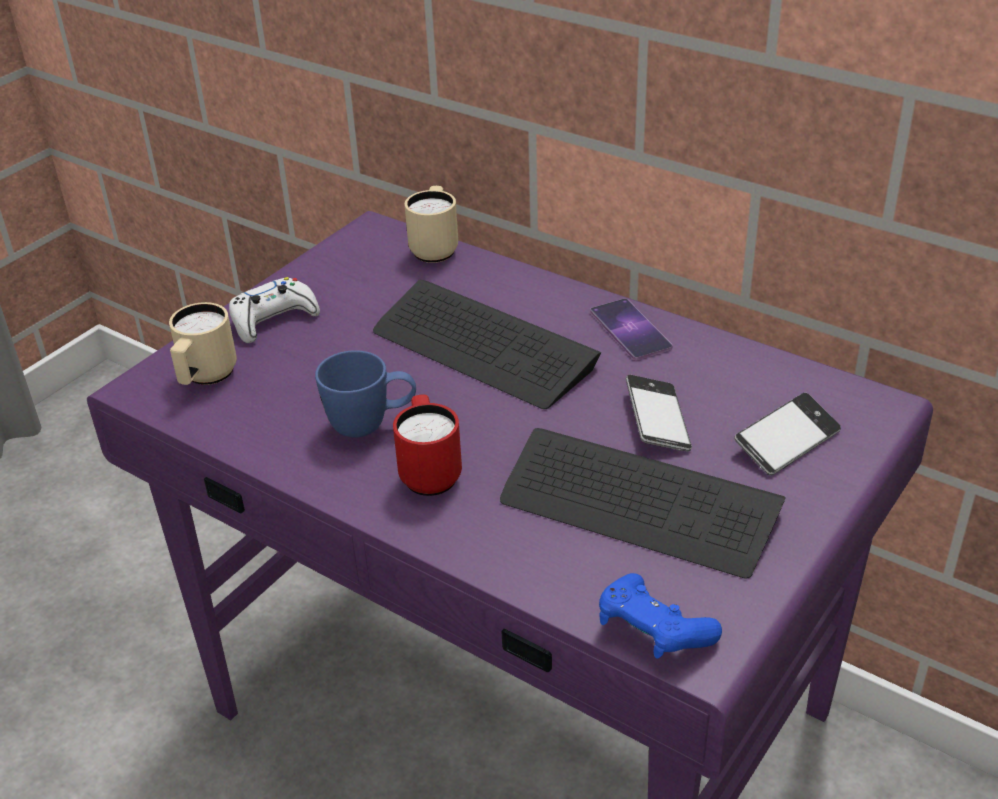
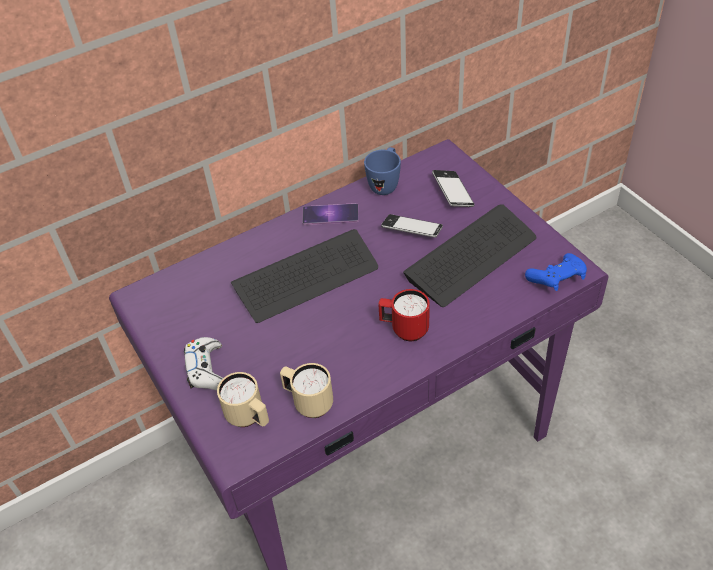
camera: 65 degrees left, 10 degrees up
(371, 425) = (348, 344): blue mug -> blue mug (385, 184)
(435, 248) = (186, 271): beige mug -> beige mug (308, 402)

